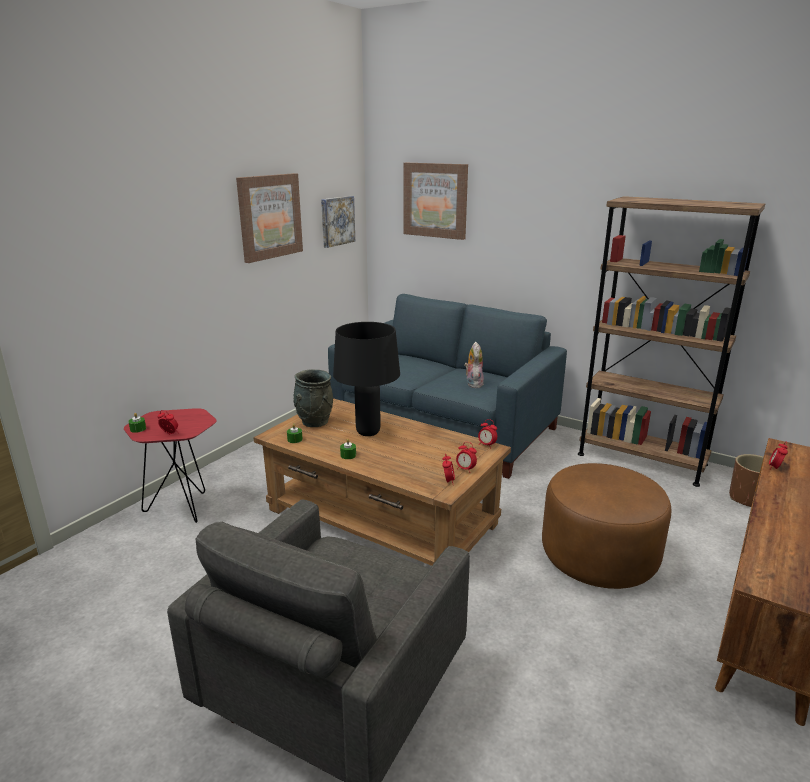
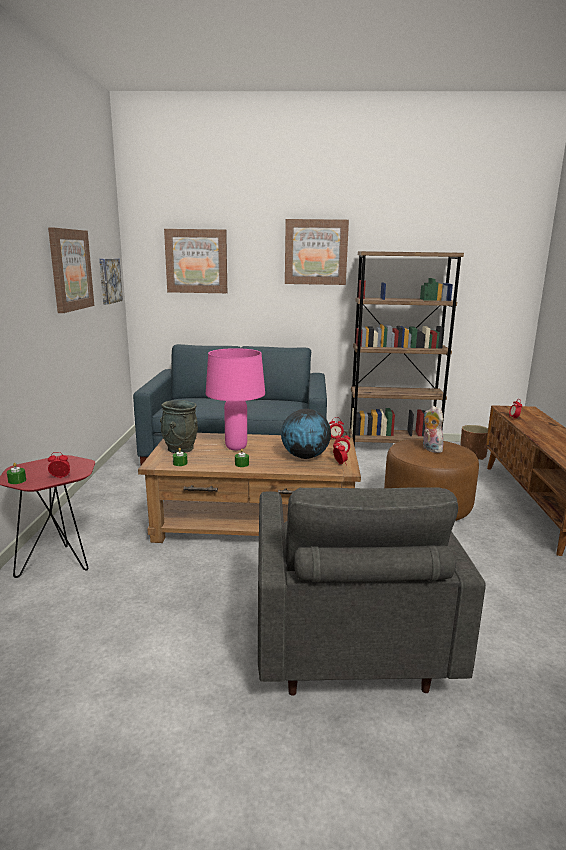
camera: 30 degrees left, 5 degrees down
(368, 432) = (236, 447): black table lamp -> pink table lamp
(422, 462) = (305, 457): none -> globe
(473, 384) = (272, 406): plush toy -> plush toy (430, 449)
(570, 195) = (316, 252): none -> picture

